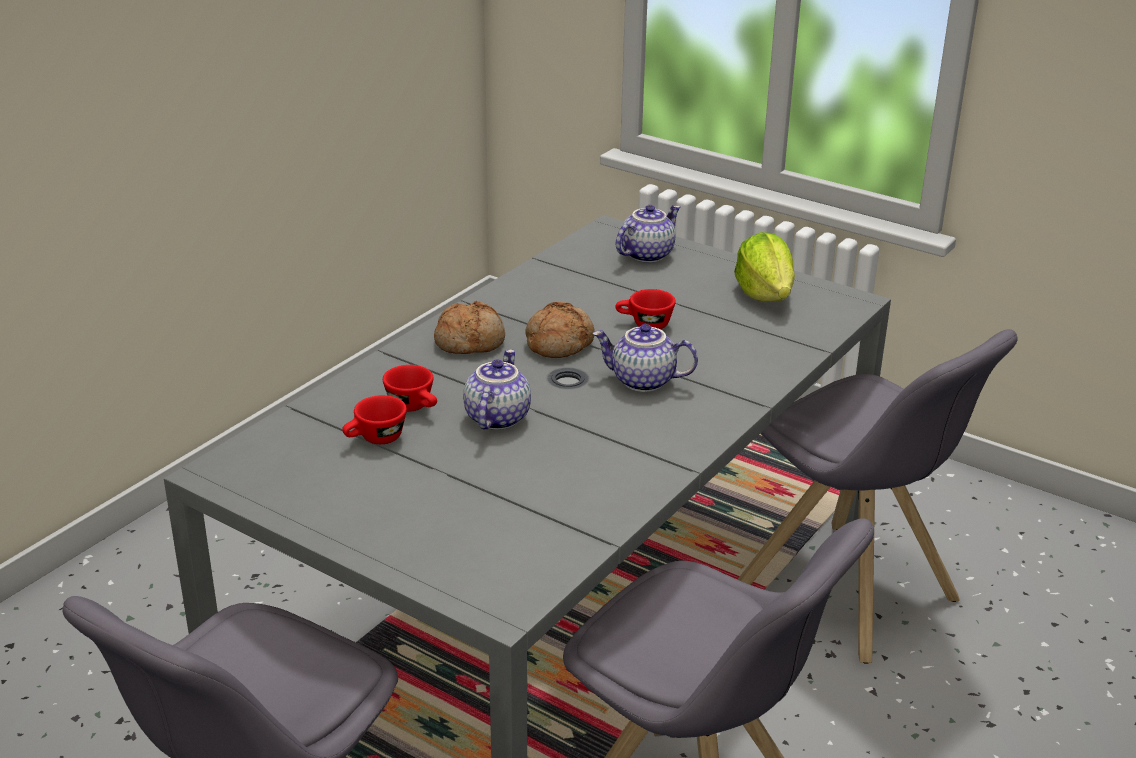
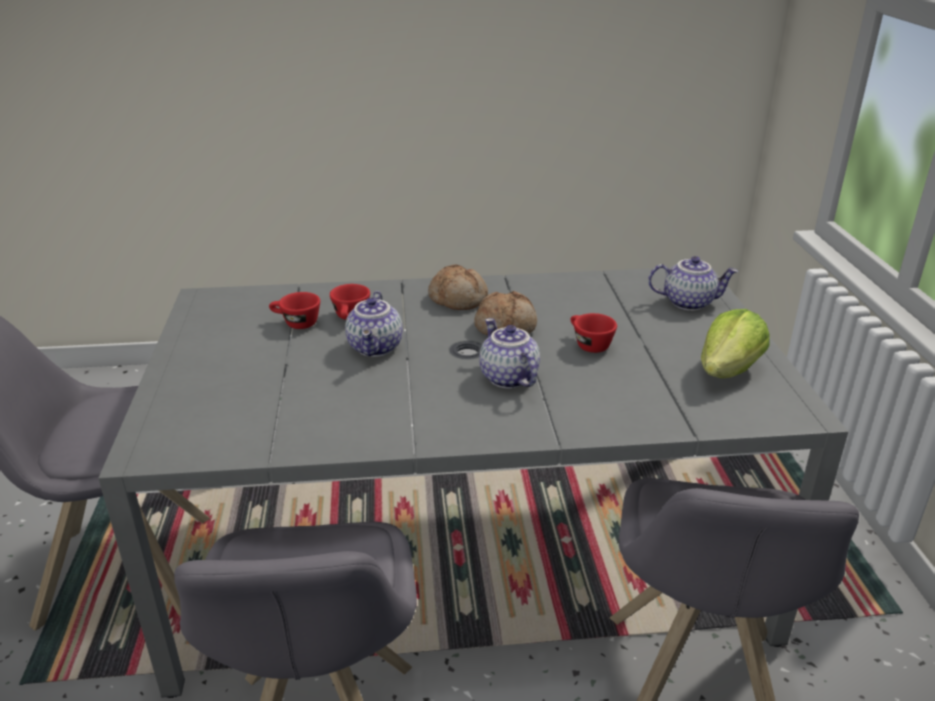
camera: 50 degrees right, 0 degrees up
(495, 417) = (376, 348): teapot -> teapot turned 120 degrees clockwise

